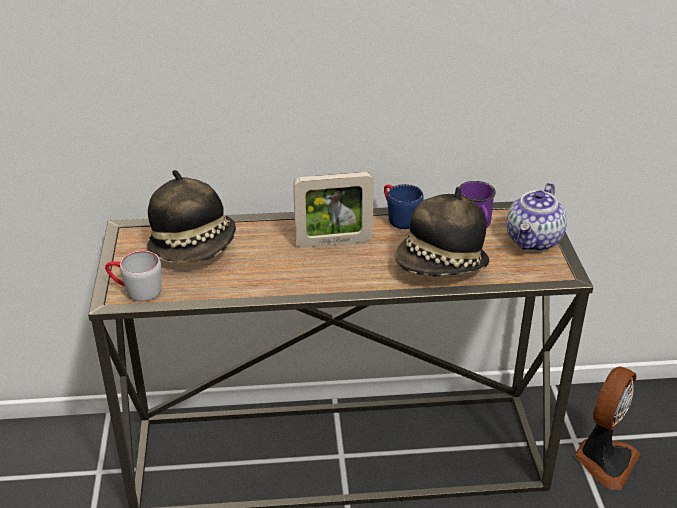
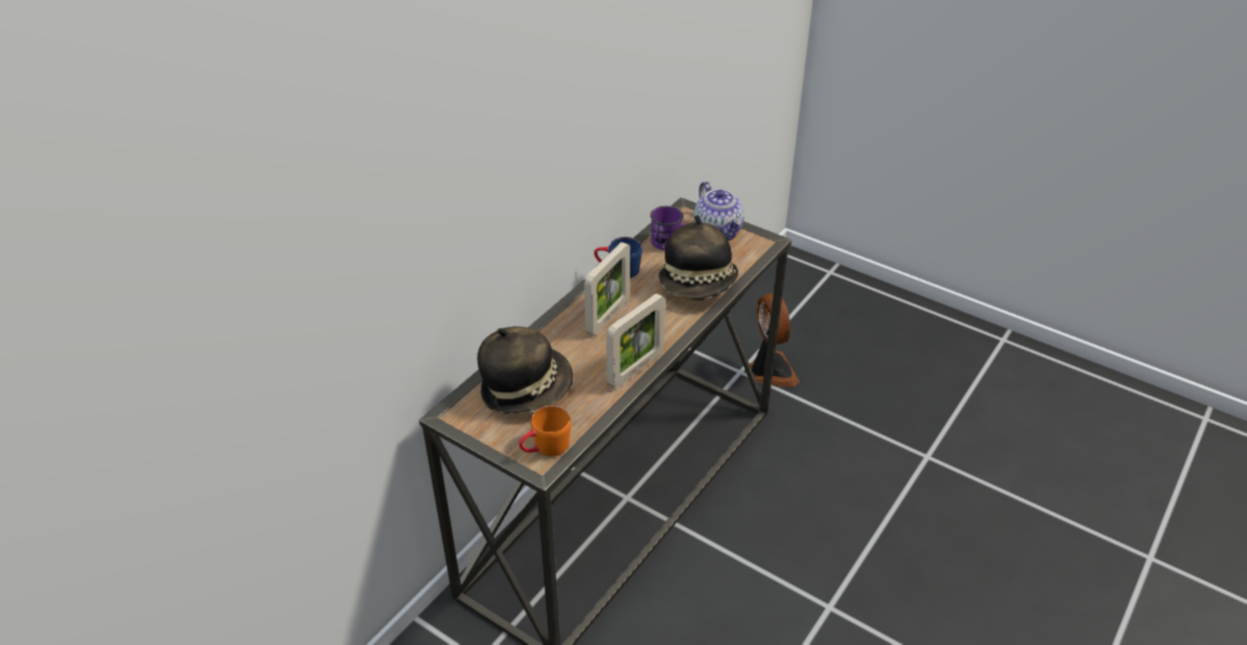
camera: 50 degrees left, 5 degrees up
(135, 290) = (545, 448): grey mug -> orange mug
(284, 287) = (635, 369): none -> picture frame

